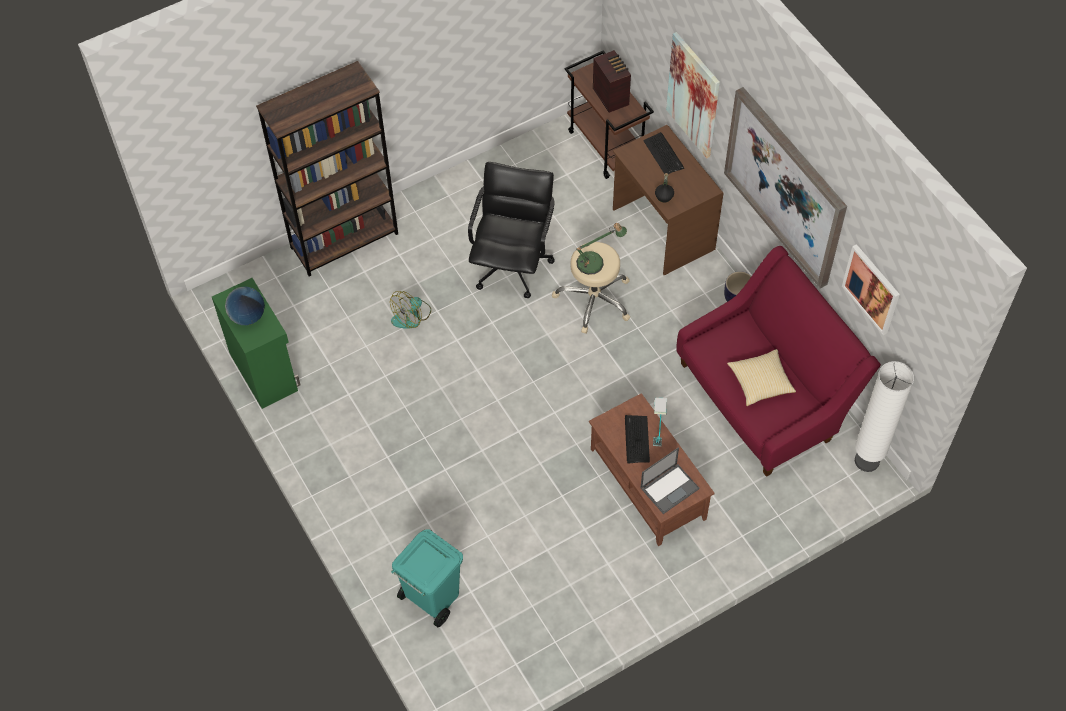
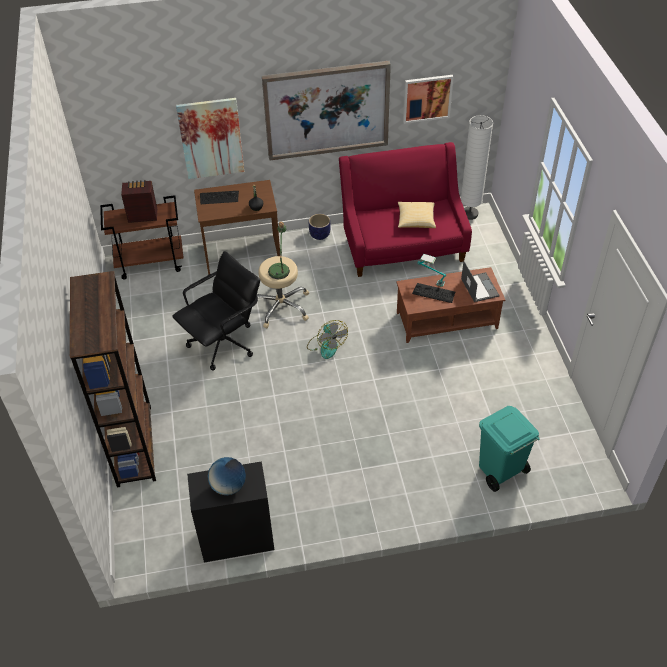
camera: 70 degrees left, 10 degrees down
(264, 371) = (236, 538): green cabinet -> black cabinet
(411, 316) = (236, 418): fan -> fan (326, 345)
(512, 265) = (223, 344): black office chair -> black office chair turned 105 degrees clockwise

